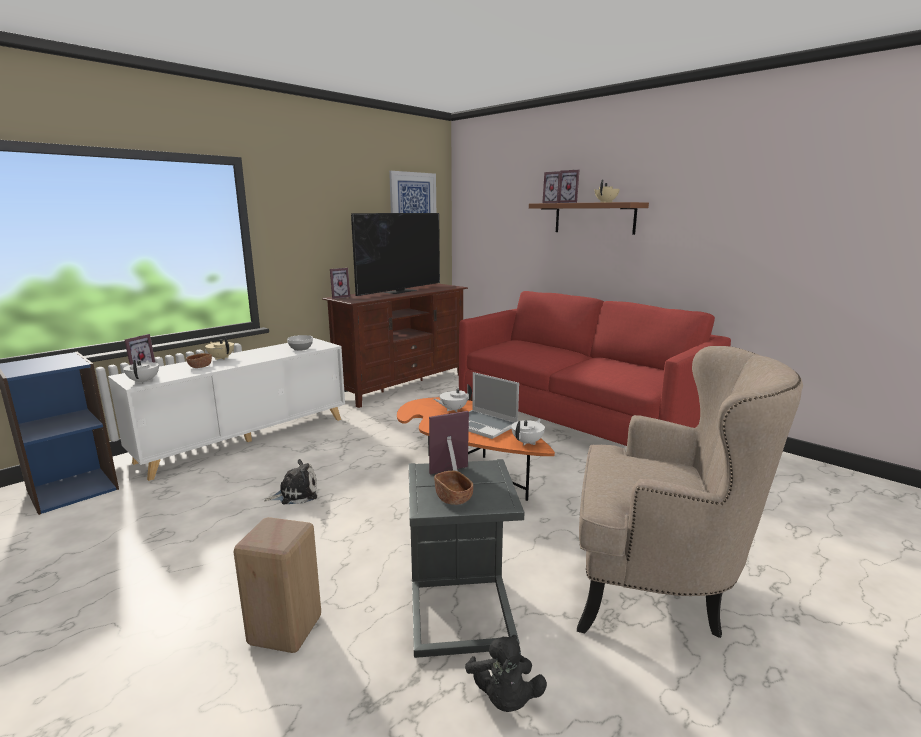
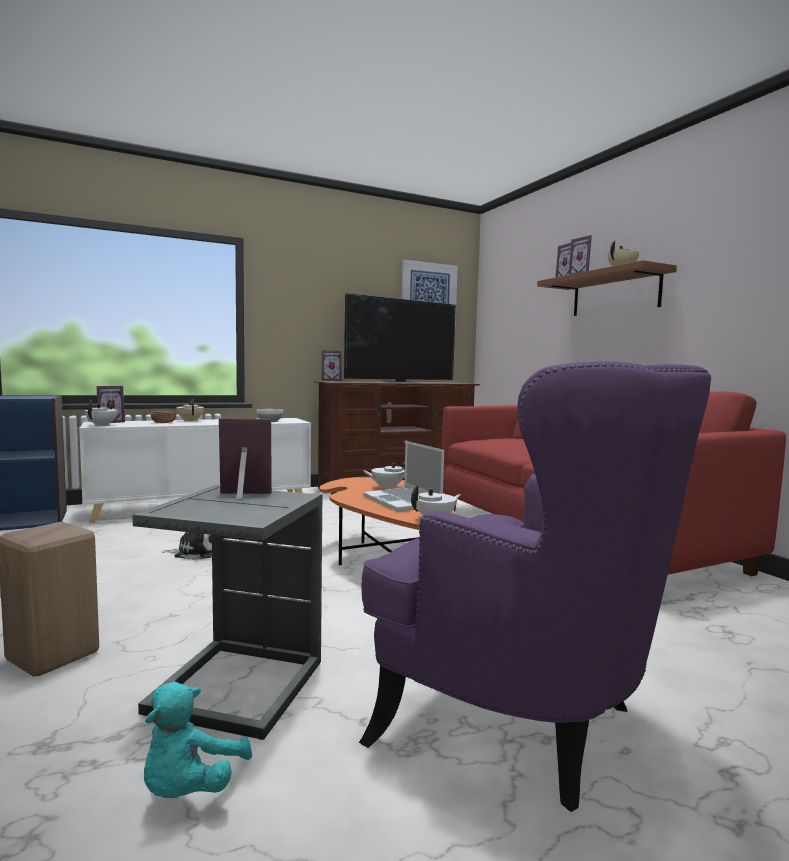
camera: 20 degrees right, 10 degrees down
(453, 498) = (206, 508): brown bowl -> none
(504, 698) = (190, 788): black plush toy -> turquoise plush toy
(657, 586) = (525, 721): beige armchair -> purple armchair

